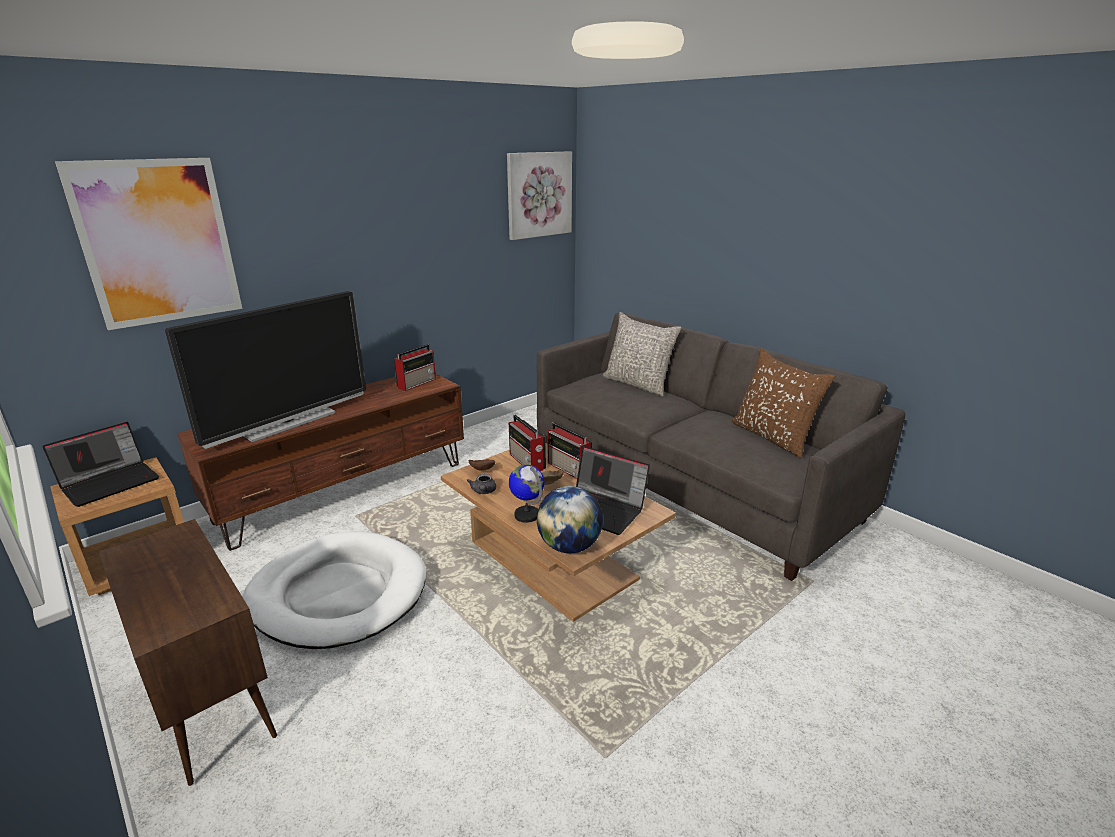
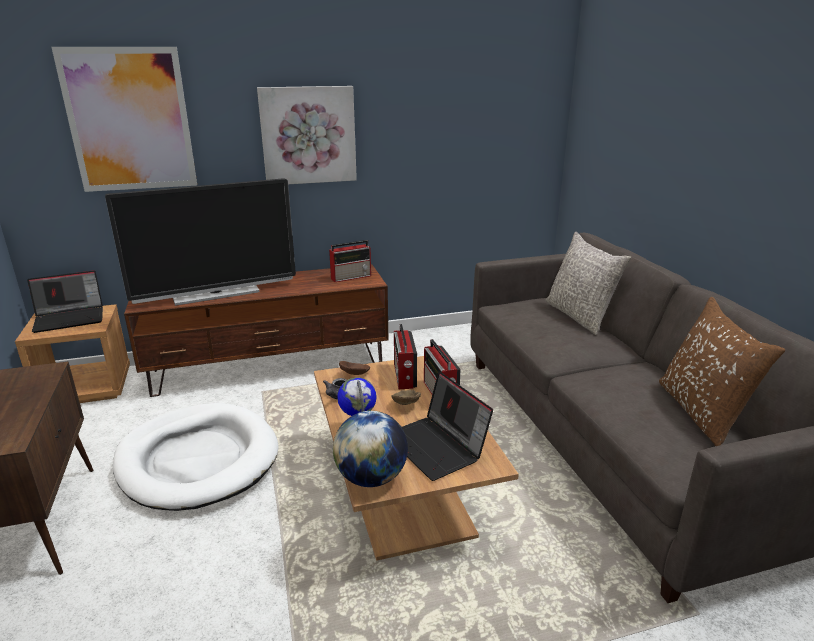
camera: 25 degrees right, 0 degrees up
(539, 195) = (522, 96): picture -> picture (308, 135)

